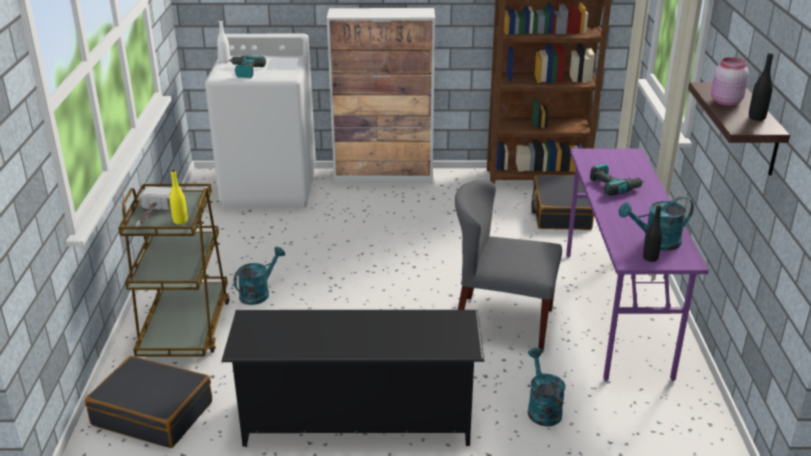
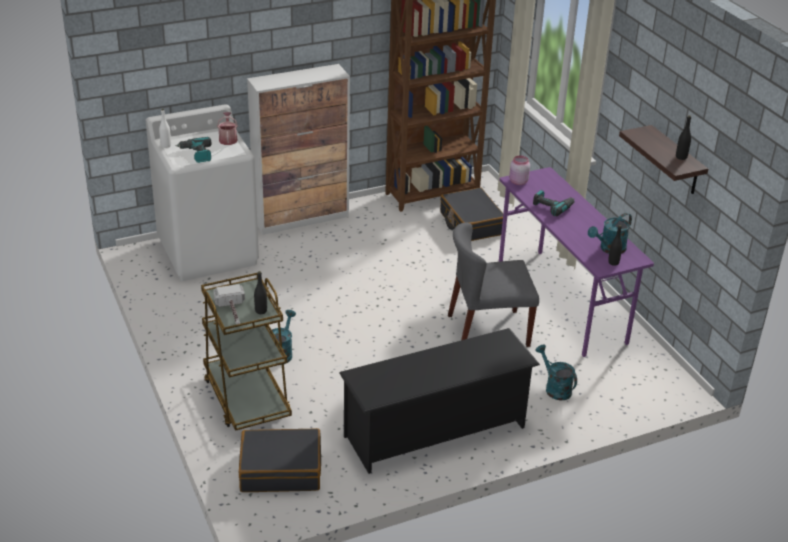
camera: 25 degrees left, 5 degrees up
(180, 221) = (261, 311): yellow bottle -> black bottle
(288, 64) = (228, 139): none -> watering can
(724, 102) = (654, 146): pink jar -> pink jar (518, 182)

